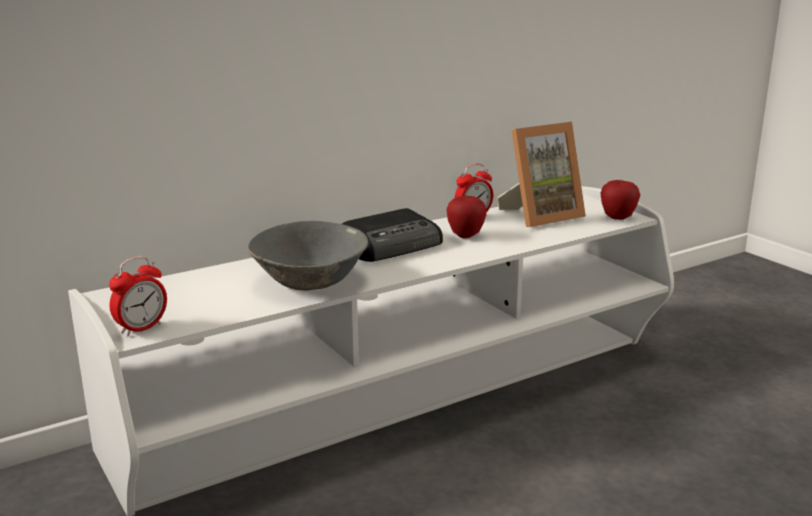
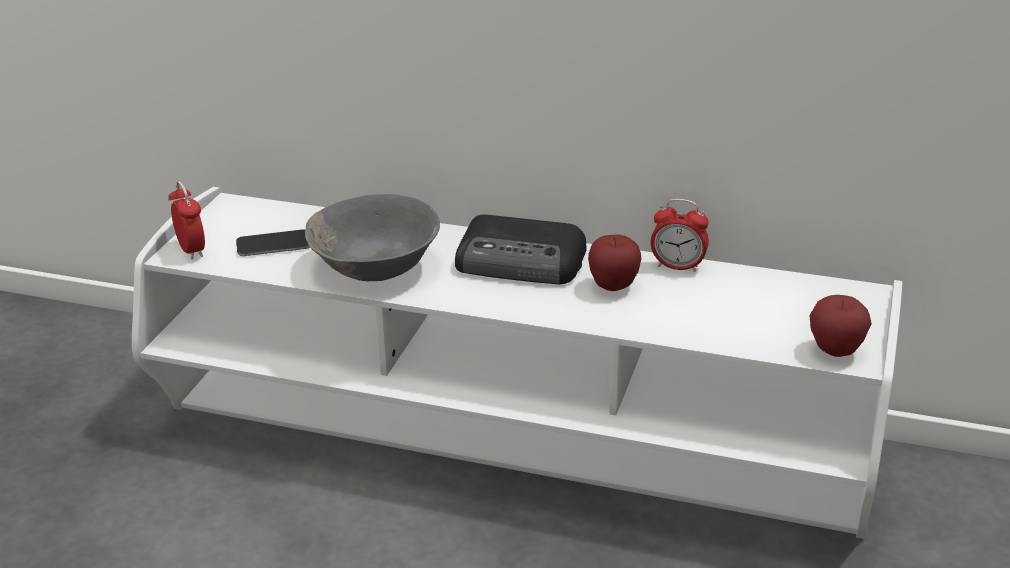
camera: 50 degrees right, 10 degrees up
(141, 328) = (191, 250): alarm clock -> alarm clock turned 120 degrees counterclockwise
(204, 300) = (274, 245): none -> phone
(540, 216) = (754, 301): picture frame -> none

